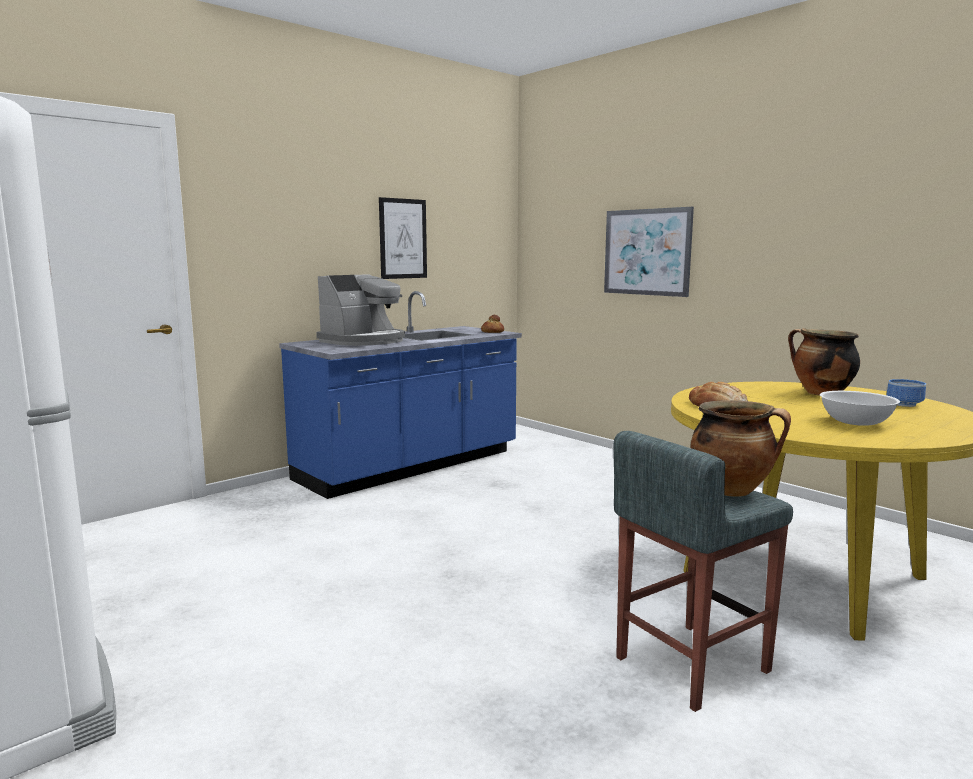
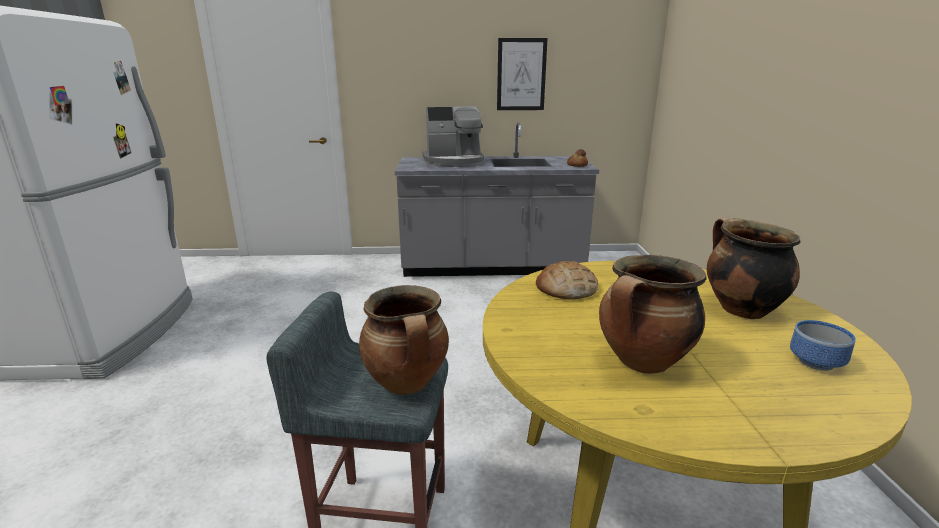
camera: 40 degrees right, 10 degrees up
(410, 466) = (492, 267): blue counter -> grey counter
(647, 252) = (739, 94): picture -> none
(856, 423) = (643, 363): white bowl -> cooking pot

